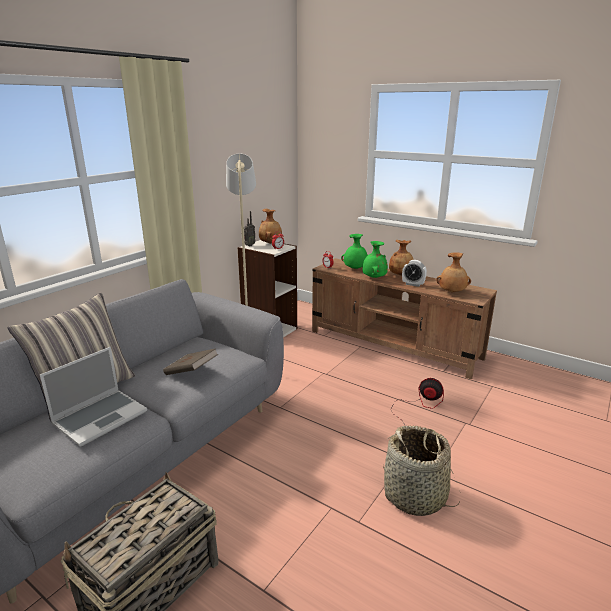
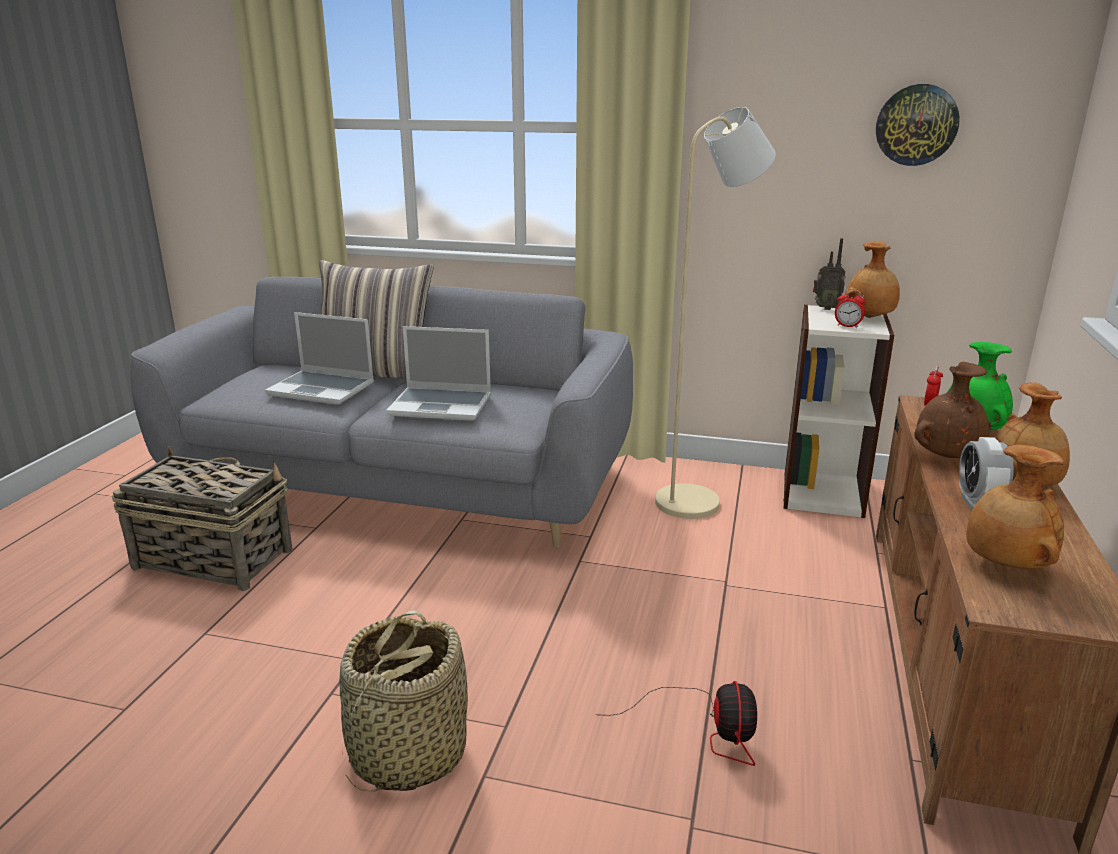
camera: 70 degrees right, 0 degrees up
(191, 372) = (442, 405): brown book -> laptop
(259, 154) = (916, 125): none -> wall clock
(373, 277) = (945, 456): green vase -> brown vase

